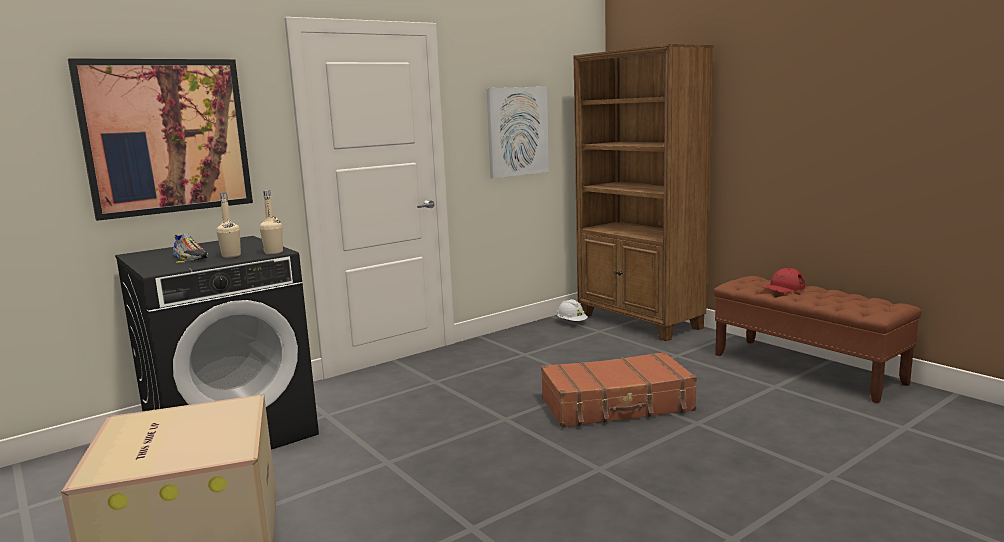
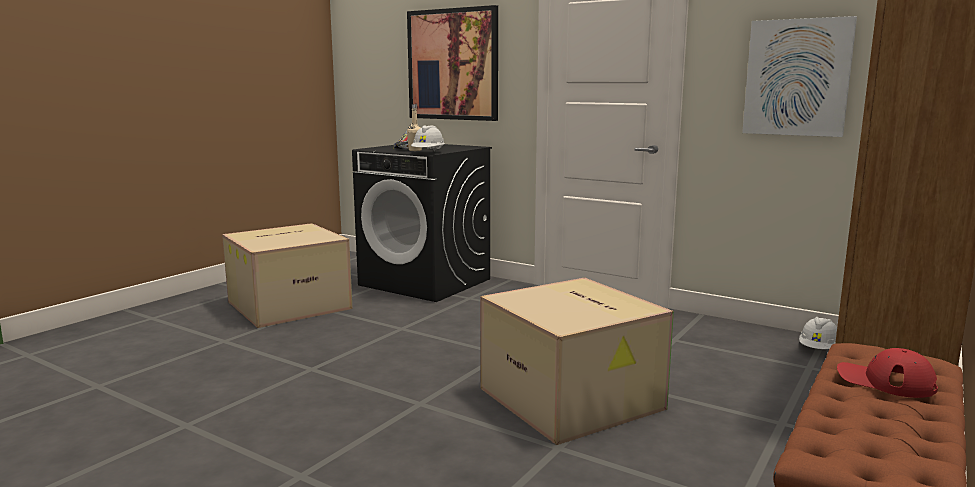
camera: 70 degrees right, 0 degrees up
(274, 252) = (428, 153): beige bottle -> white hard hat
(617, 405) = (574, 399): brown suitcase -> cardboard box

